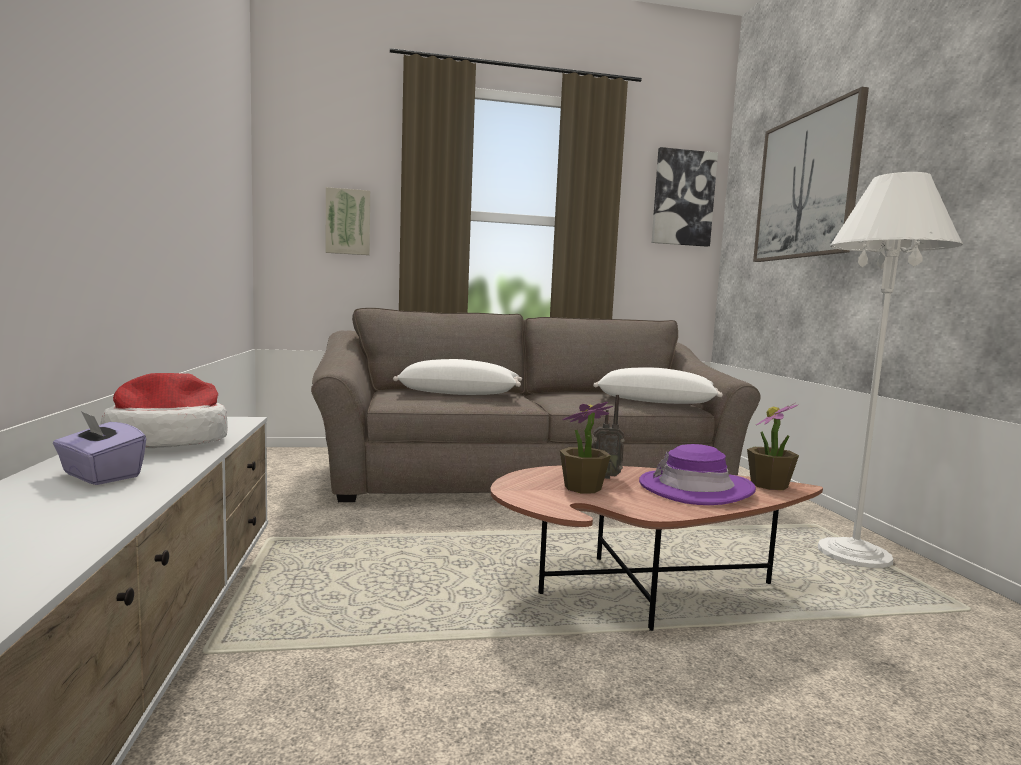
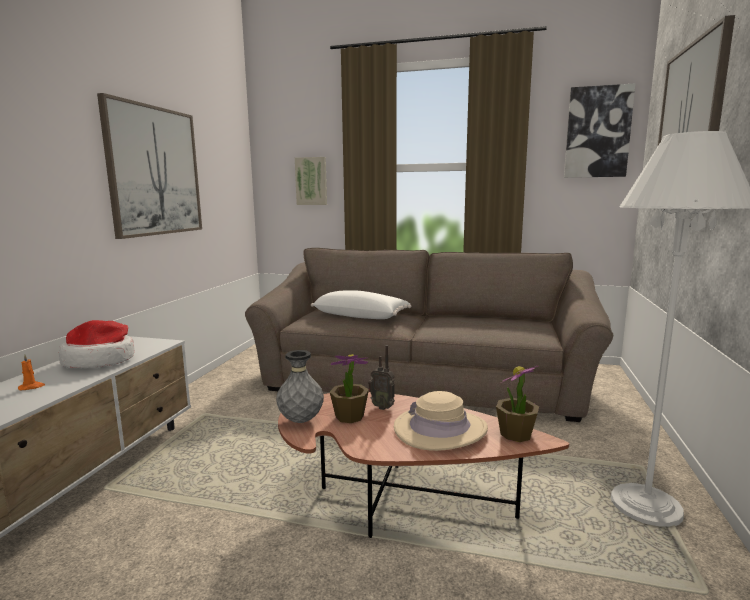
camera: 25 degrees right, 5 degrees up
(100, 475) = (31, 387): purple tissue box -> orange candle
(177, 163) = (154, 171): none -> picture
(532, 497) = (301, 420): none -> grey vase
(656, 401) = (519, 332): white pillow -> none
(695, 488) = (440, 429): purple hat -> beige hat

